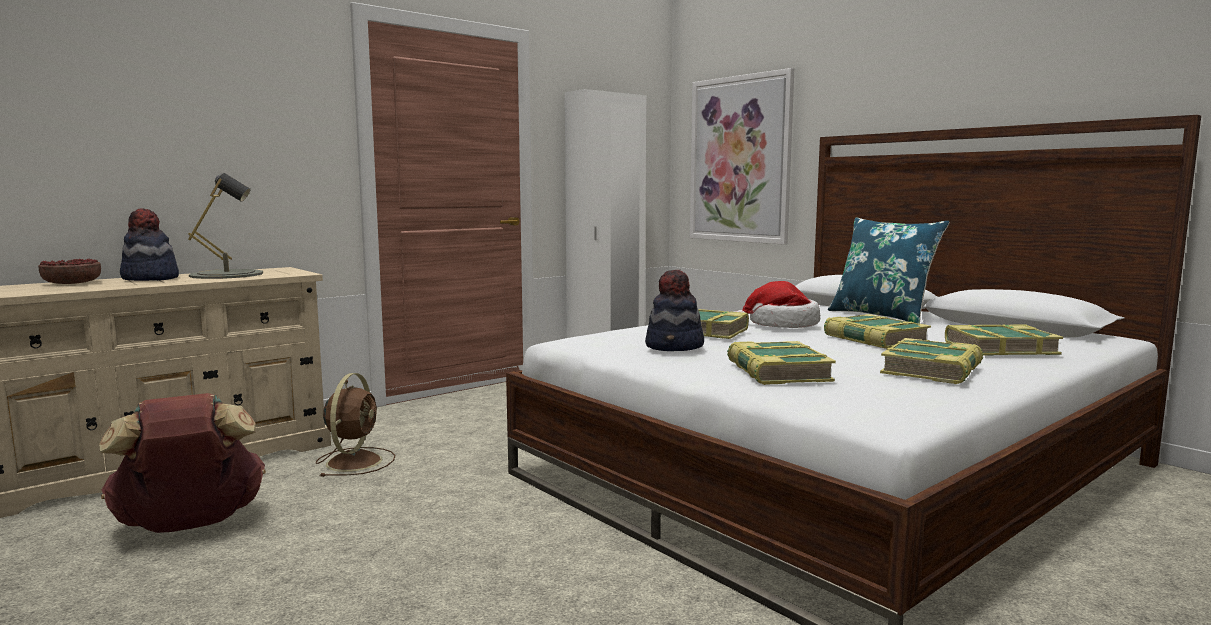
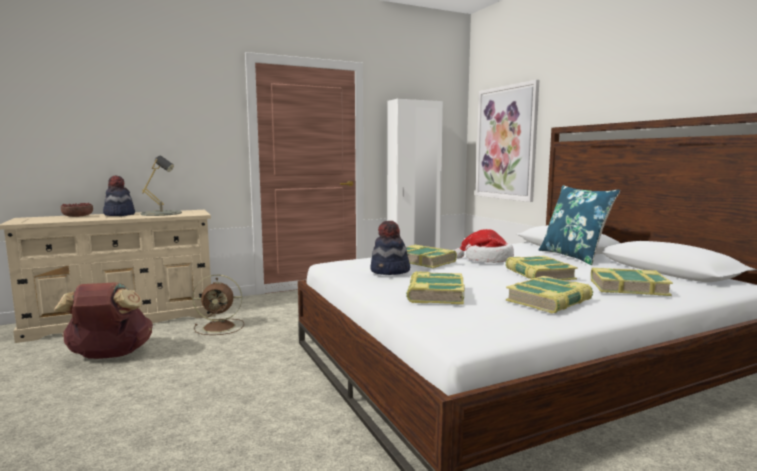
camera: 15 degrees right, 0 degrees up
(355, 461) = (220, 327): brown fan -> brown fan turned 60 degrees clockwise

